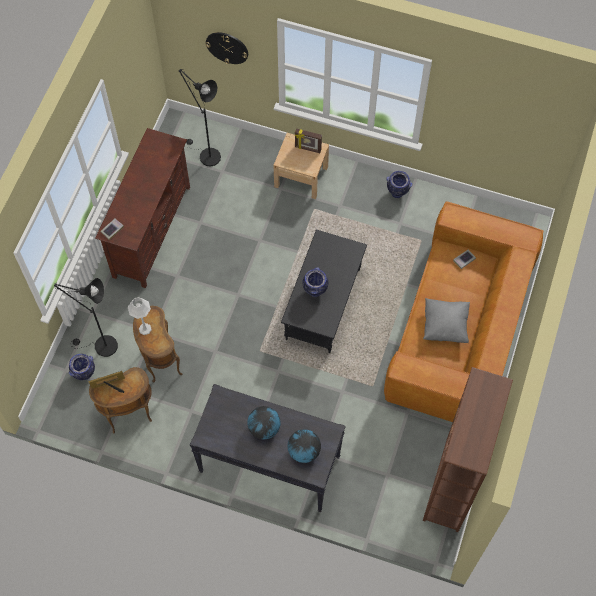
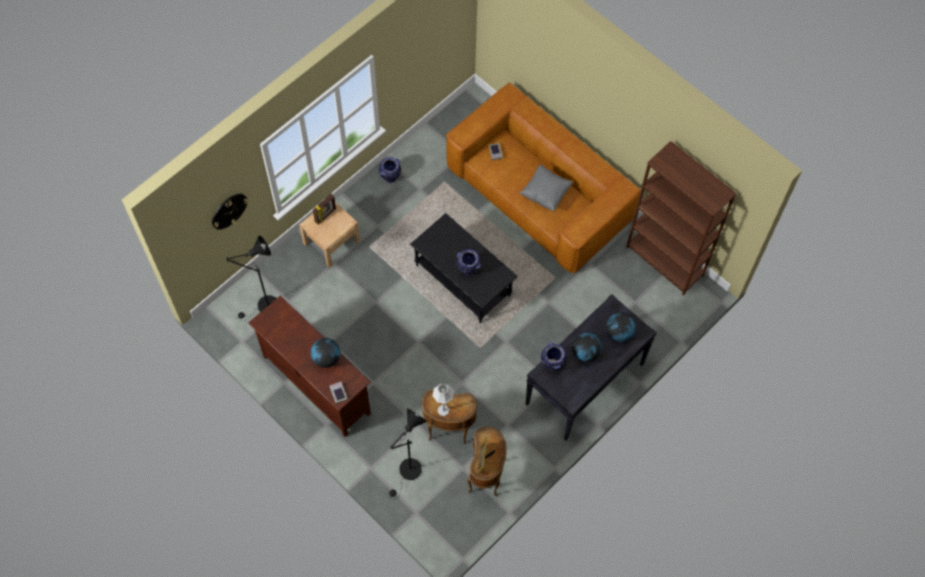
camera: 65 degrees left, 0 degrees up
(84, 374) = (428, 498): vase -> vase (552, 364)
(142, 204) = (326, 358): none -> globe

